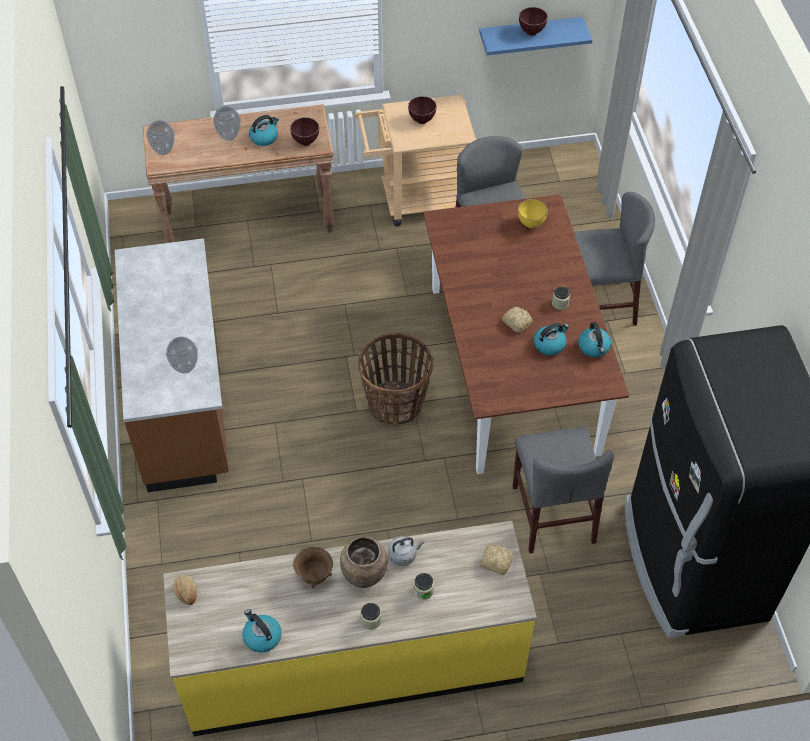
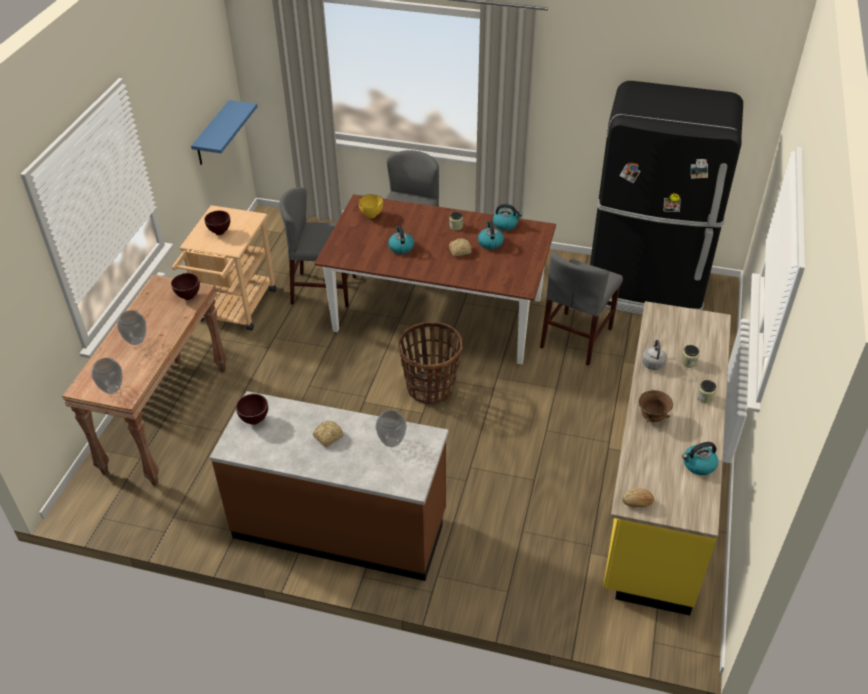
camera: 65 degrees left, 10 degrees down
(264, 137) = (158, 319): kettle -> kettle (401, 247)
(364, 576) = (663, 390): brown vase -> none
(495, 561) = (677, 319): bread -> bread (327, 437)
(531, 32) = (221, 125): brown bowl -> brown bowl (254, 420)
(553, 514) = (576, 338): grey chair -> grey chair turned 105 degrees clockwise

